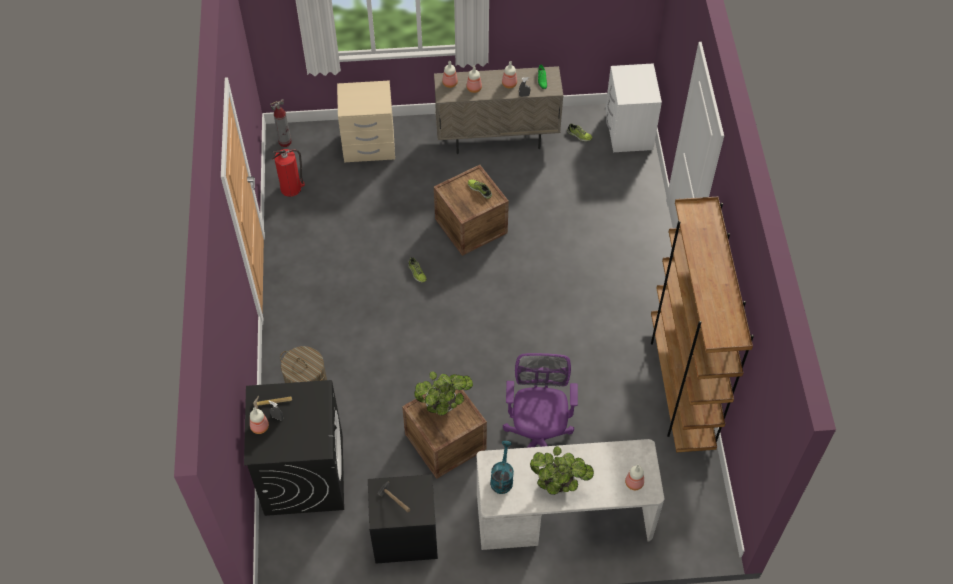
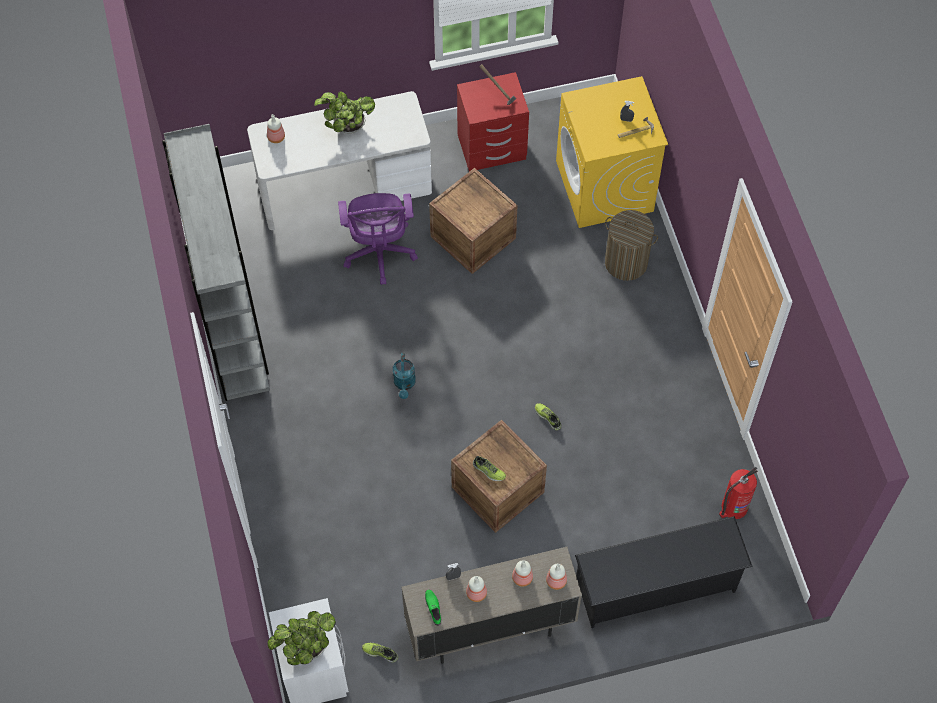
camera: 170 degrees right, 5 degrees up
(259, 427) = (640, 109): bottle -> none
(285, 142) = (767, 576): fire extinguisher -> none
(303, 474) = (605, 187): black washing machine -> yellow washing machine
(369, 146) = (656, 587): beige nightstand -> black shoe rack
(405, 536) = (492, 148): black nightstand -> red nightstand
(443, 404) = (476, 214): potted plant -> potted plant (306, 647)
(502, 478) = (402, 123): turquoise watering can -> turquoise watering can (404, 384)
(680, 387) = (233, 329): brown bookcase -> grey bookcase

